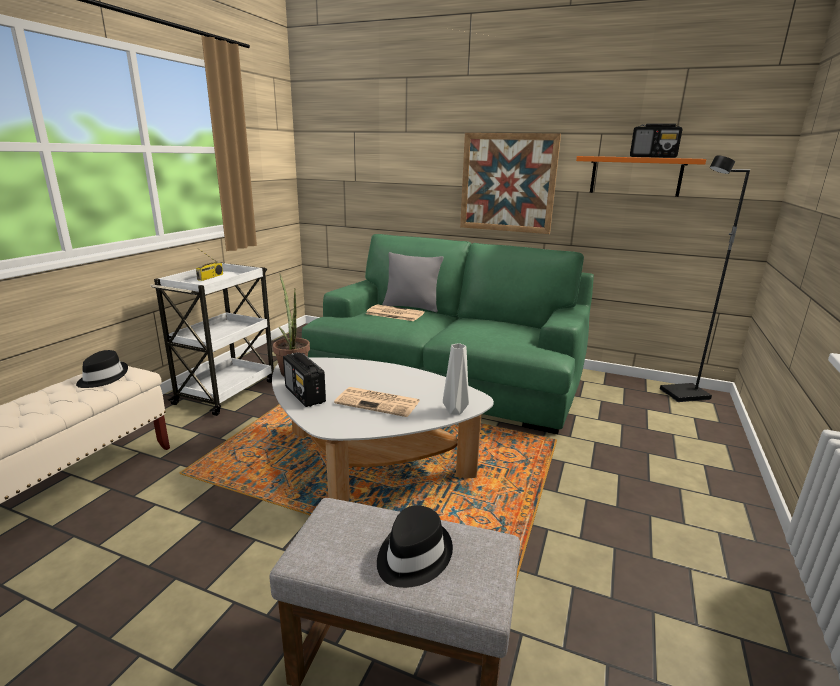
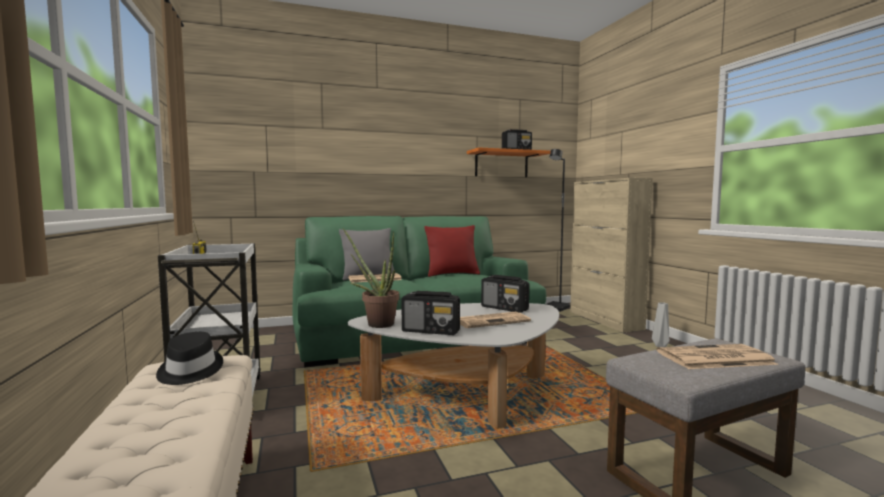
camera: 40 degrees left, 15 degrees down
(412, 556) = (714, 358): black hat -> newspaper
(433, 390) = (505, 308): none -> radio
(454, 411) = (544, 313): grey vase -> grey vase (660, 346)
(487, 324) = (452, 274): none -> red pillow
(507, 183) = (416, 170): picture -> none
(720, 437) = (605, 320): none -> beige cabinet

